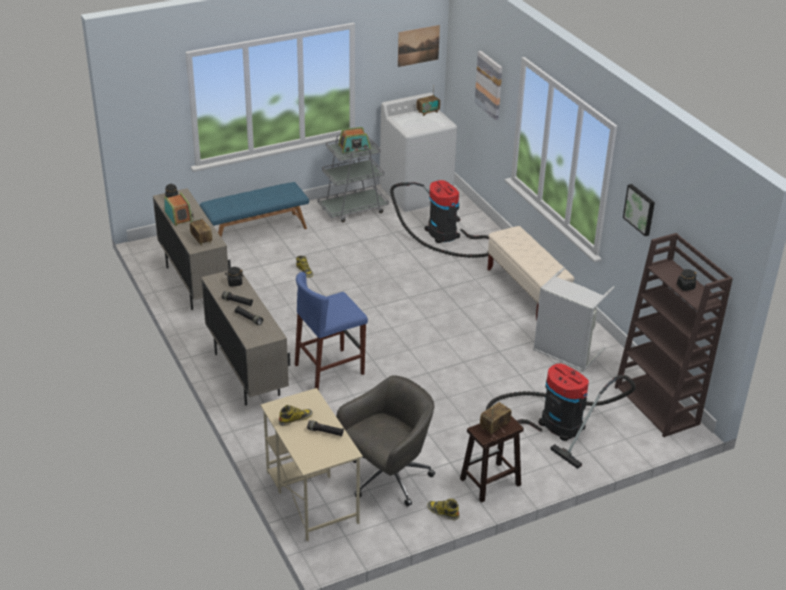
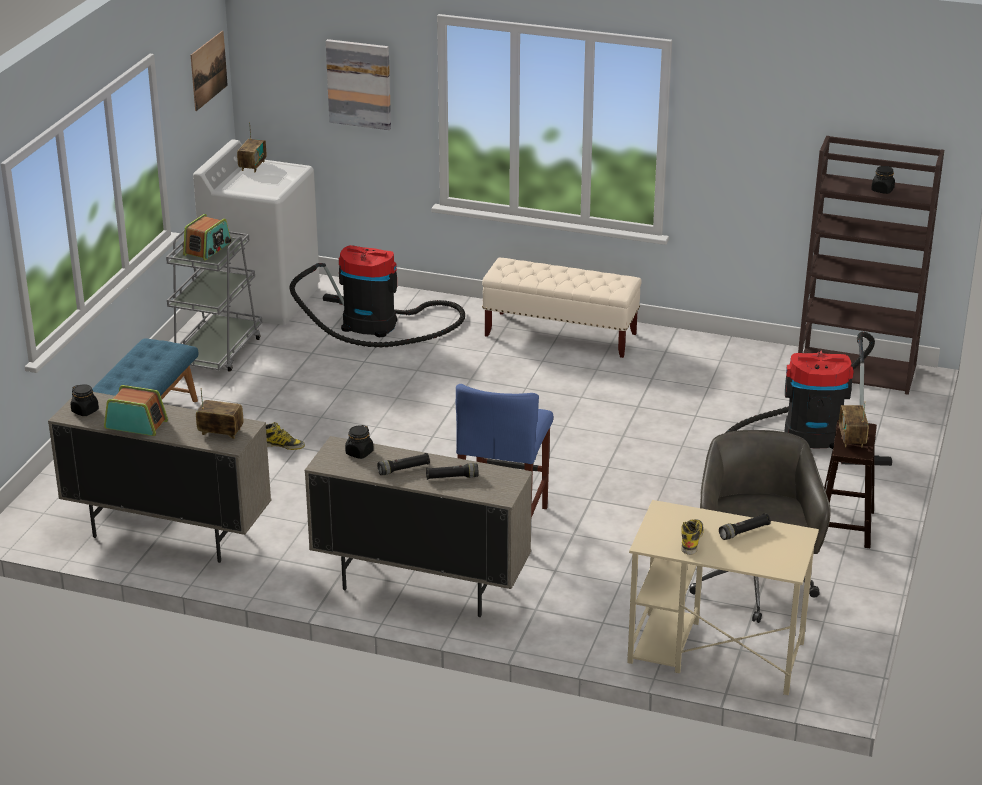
camera: 45 degrees left, 5 degrees down
(443, 512) = (854, 580): boot -> none
(565, 353) = (701, 372): grey laundry basket -> none
(640, 209) = (743, 134): picture -> none

